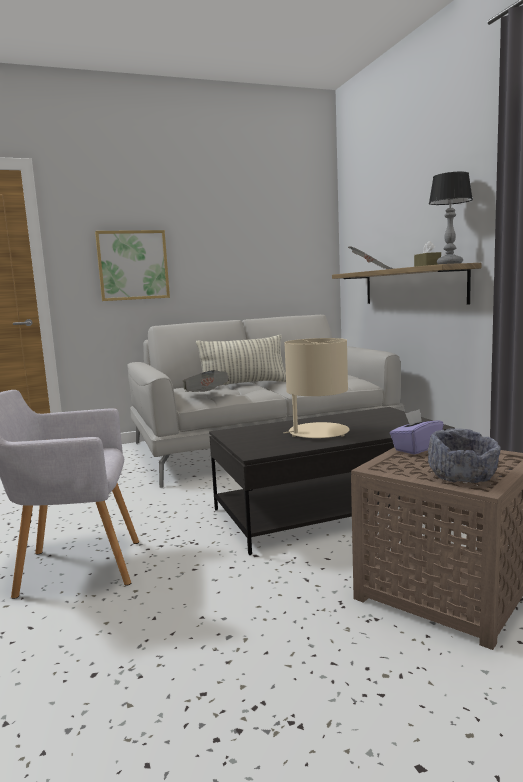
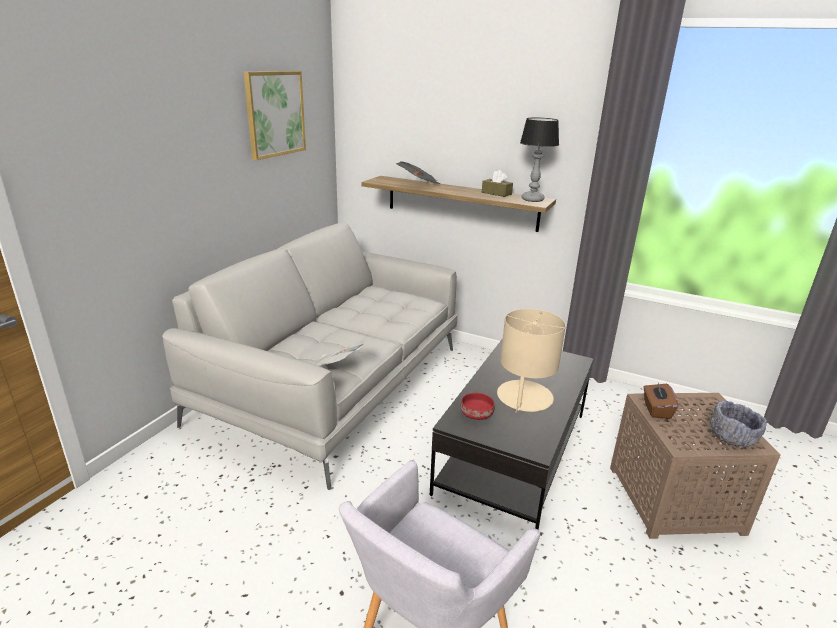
camera: 45 degrees left, 15 degrees up
(133, 265) = (143, 195): picture -> picture (275, 114)
(244, 385) = (328, 331): pillow -> none
(256, 432) = (477, 414): none -> red bowl
(416, 448) = (656, 409): purple tissue box -> brown tissue box

